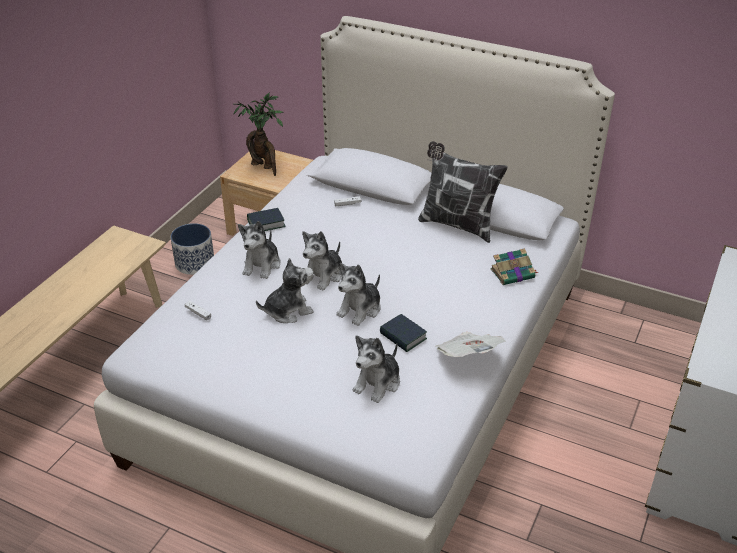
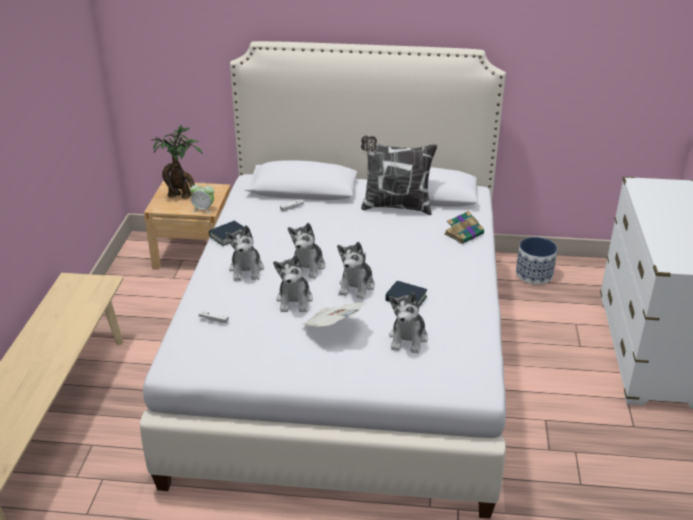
camera: 20 degrees left, 5 degrees down
(194, 263) = (135, 300): planter -> planter (534, 275)
(277, 185) = (203, 209): none -> alarm clock
(288, 311) = (295, 300): plush toy -> plush toy turned 135 degrees clockwise
(468, 357) = (469, 302): newspaper -> newspaper (333, 327)

